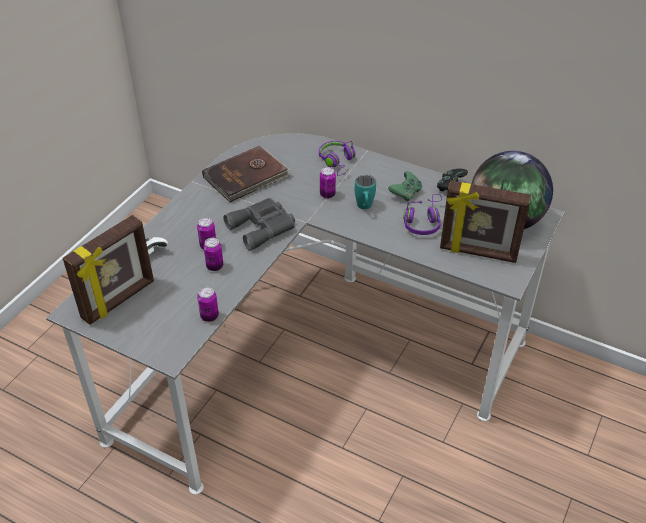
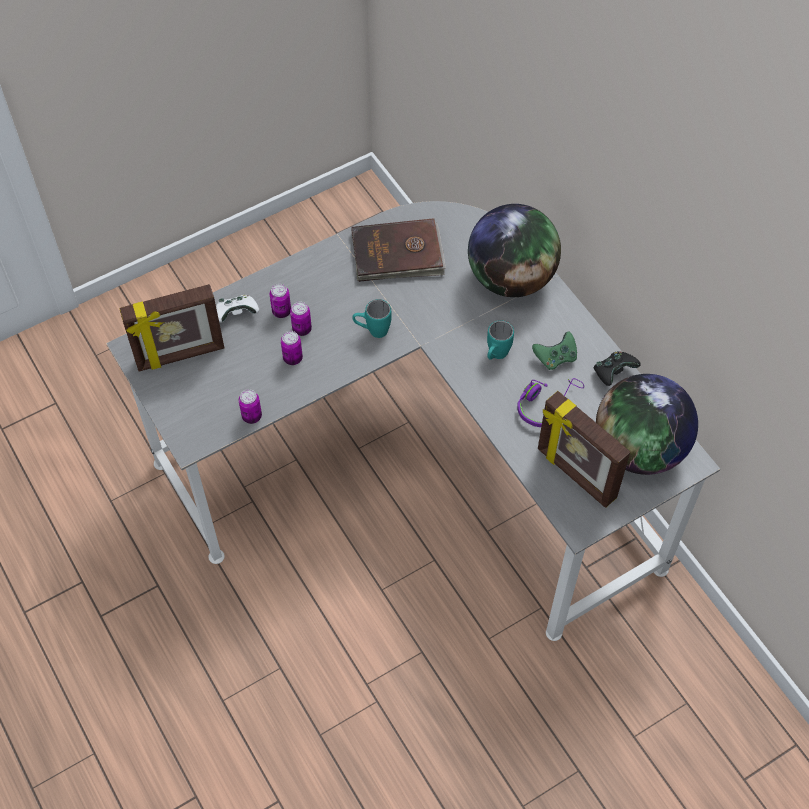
camera: 30 degrees right, 15 degrees up
(263, 227) = (372, 331): grey binoculars -> turquoise mug
(327, 194) = (468, 319): can -> can (281, 311)
(338, 162) = (511, 278): purple headphones -> globe

